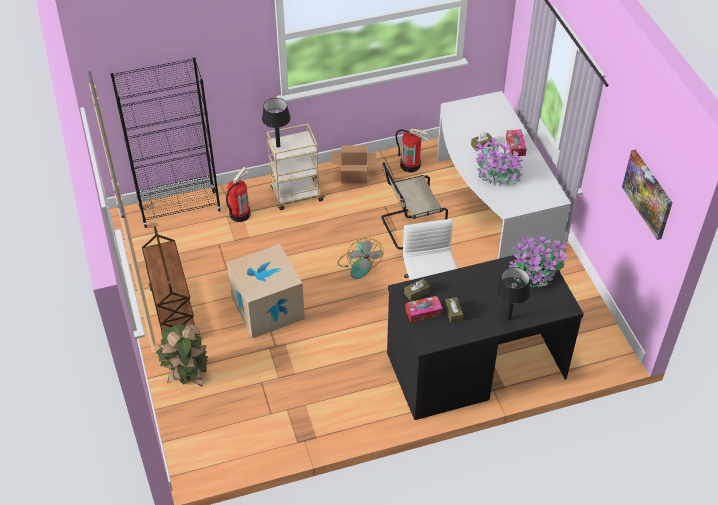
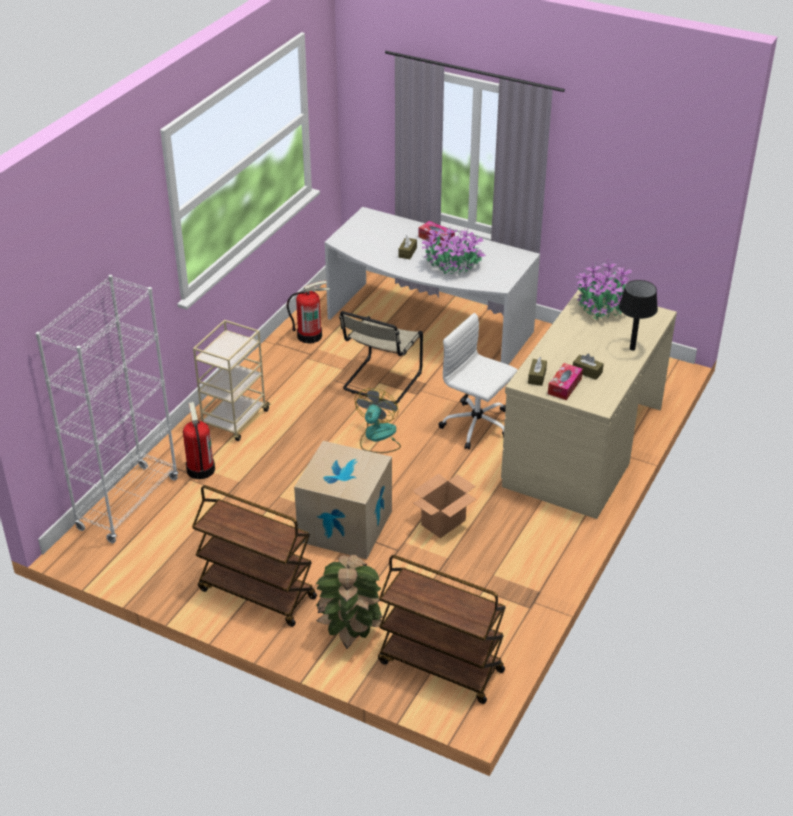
camera: 45 degrees left, 10 degrees down
(180, 209) = (128, 504): black bookcase -> white bookcase
(204, 434) = (439, 666): none -> brown cart
(278, 146) = (214, 357): black table lamp -> none
(354, 177) = (270, 374): cardboard box -> cardboard box (443, 522)
(359, 264) = (377, 437): fan -> fan turned 105 degrees counterclockwise
(475, 365) = (582, 446): black desk -> beige desk
(648, 194) = (654, 173): picture -> none

